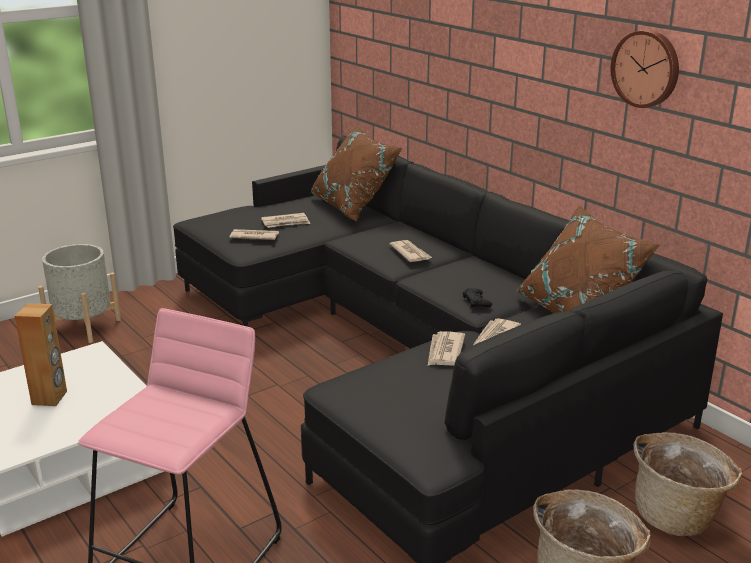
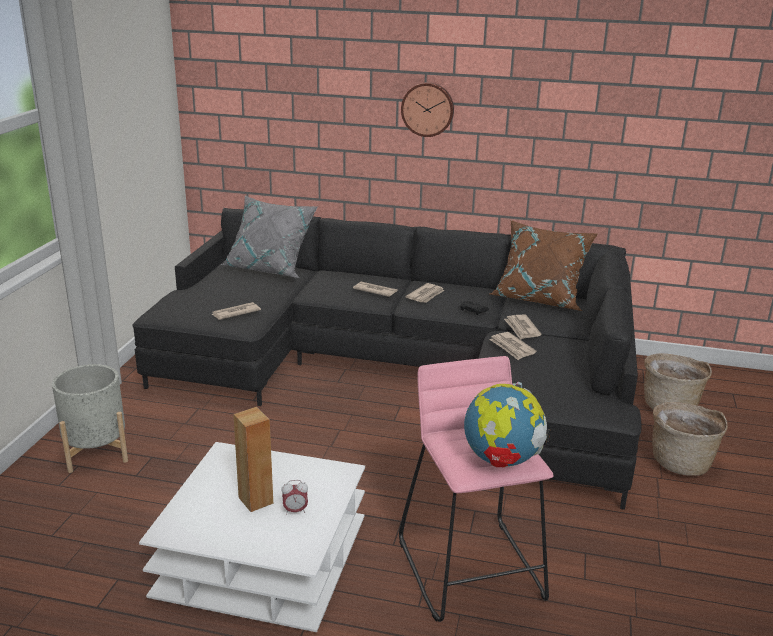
camera: 40 degrees left, 0 degrees up
(59, 419) = (295, 511): none -> alarm clock
(152, 434) = (501, 461): none -> globe
(286, 223) = (240, 295): newspaper -> newspaper (426, 295)
(354, 206) = (270, 268): brown pillow -> grey pillow
(646, 68) = (553, 112): wall clock -> wall clock (428, 109)

